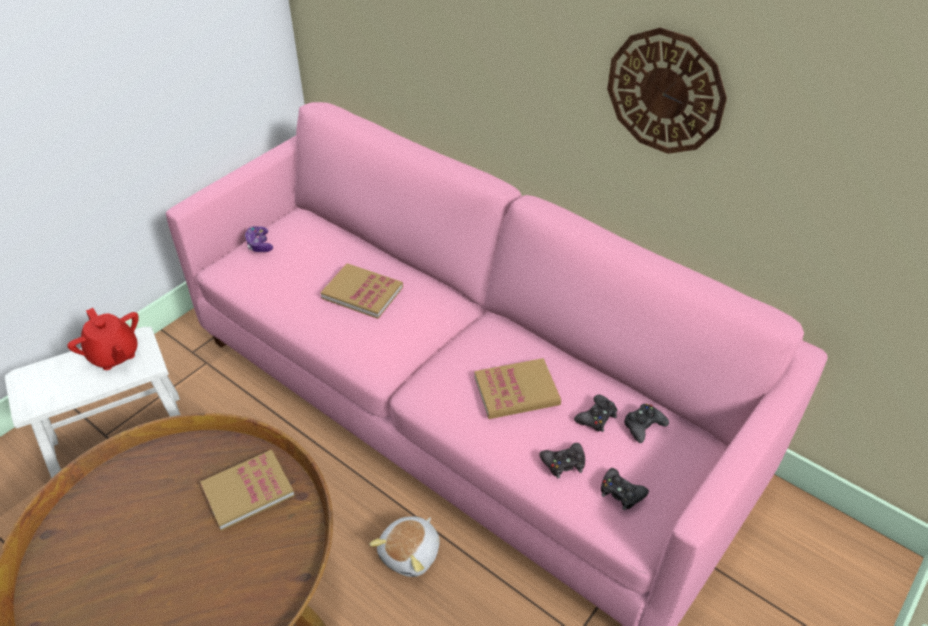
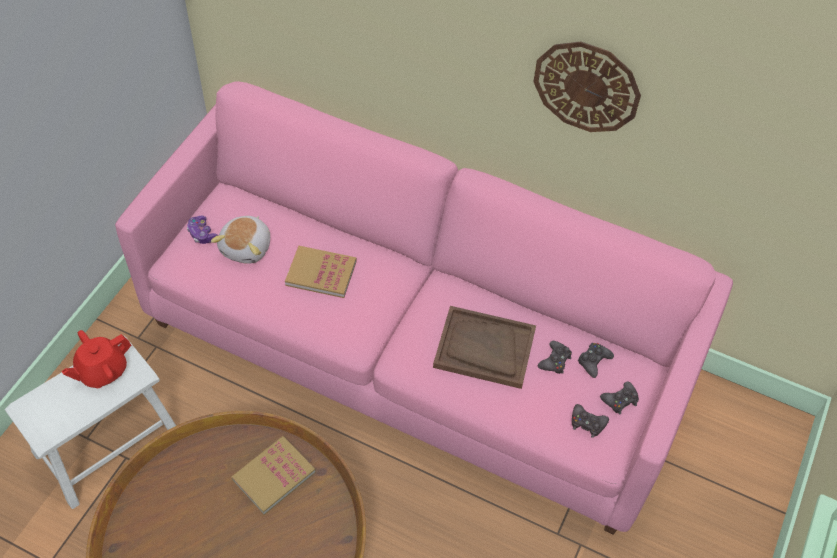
camera: 15 degrees left, 10 degrees up
(114, 355) = (102, 371): red teapot -> red teapot turned 105 degrees clockwise
(411, 553) = (405, 493): plush toy -> plush toy (247, 247)
(516, 391) = (484, 348): book -> brown tray
(563, 463) = (537, 406): black game controller -> black game controller (620, 400)

